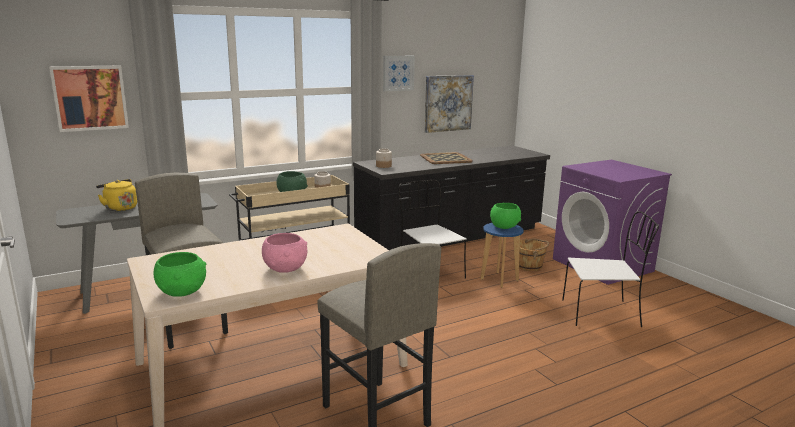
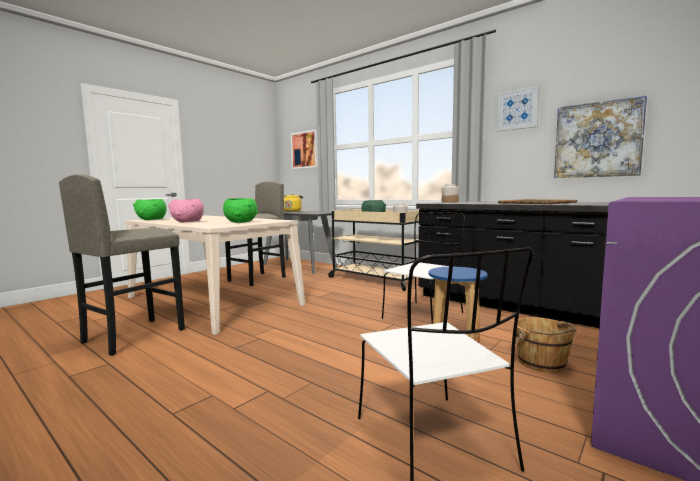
camera: 70 degrees right, 10 degrees down
(504, 226) = (464, 271): green bowl -> green bowl (241, 222)

